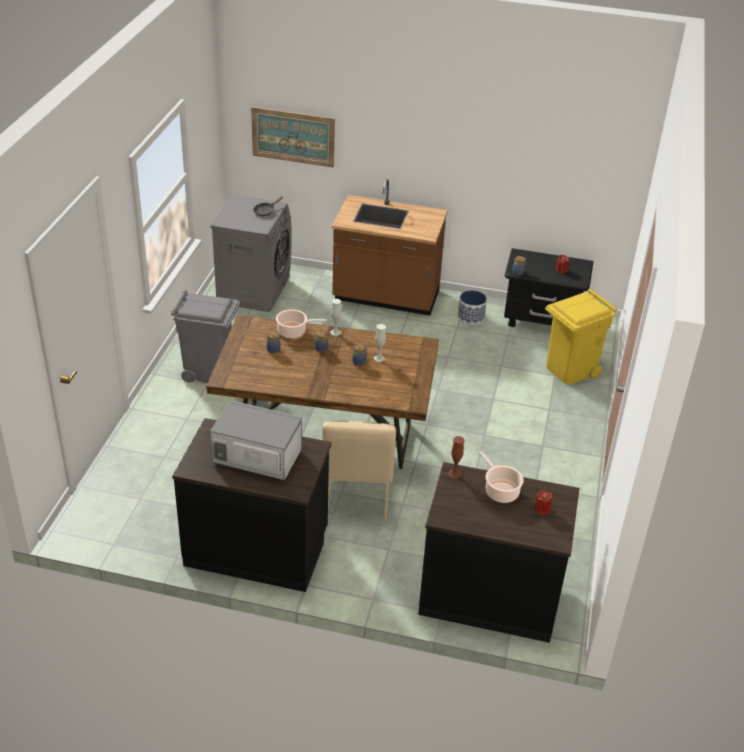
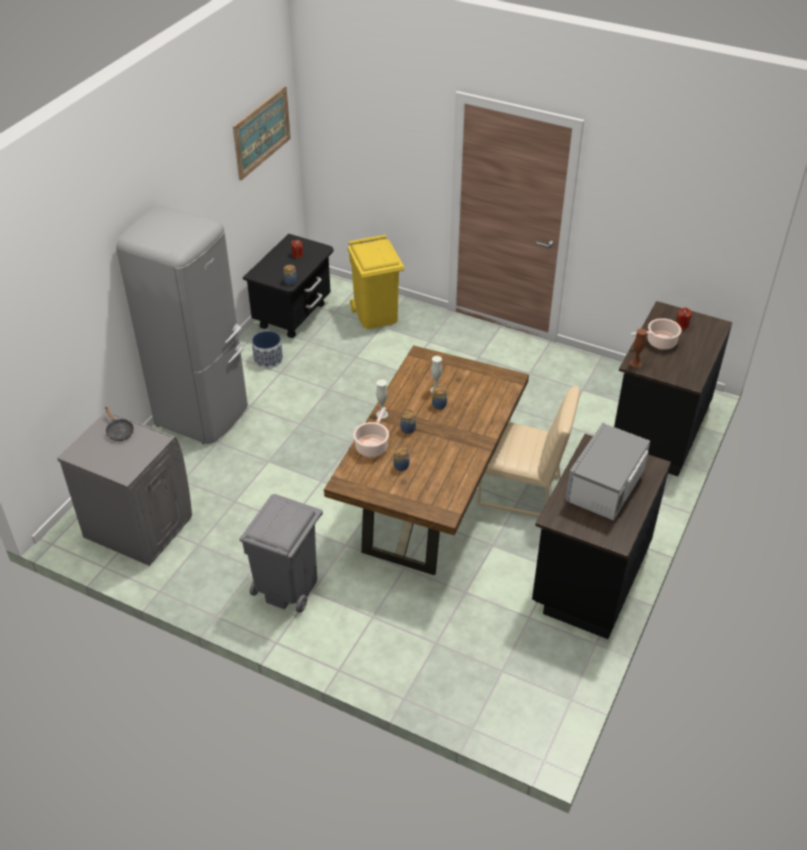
camera: 75 degrees left, 5 degrees up
(293, 136) = (57, 342): picture -> picture (261, 132)
(386, 298) = (205, 415): brown counter -> grey fridge

